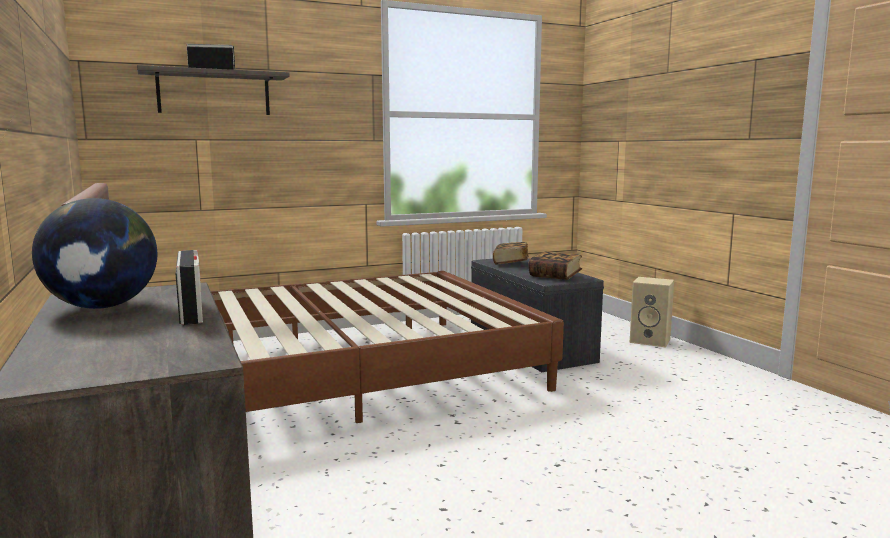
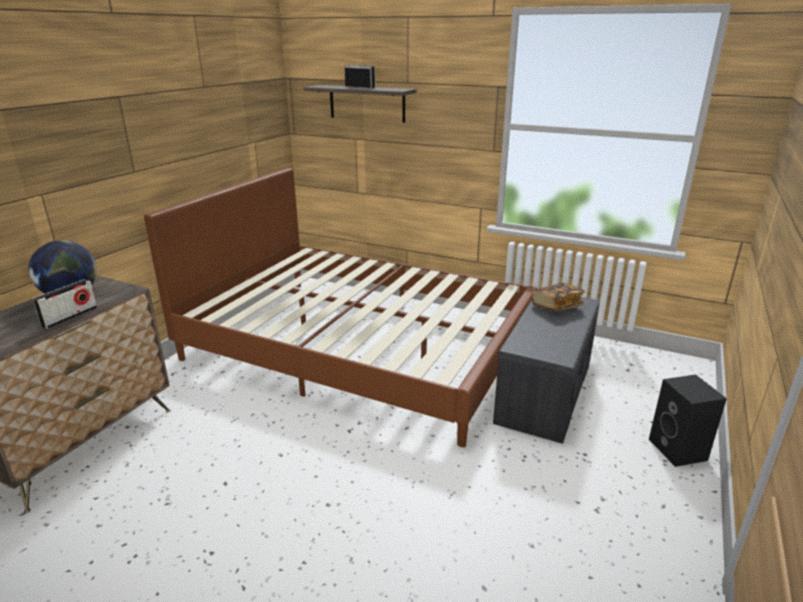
camera: 50 degrees right, 15 degrees up
(555, 276) = (541, 342): book -> none
(651, 340) = (679, 450): beige speaker -> black speaker

